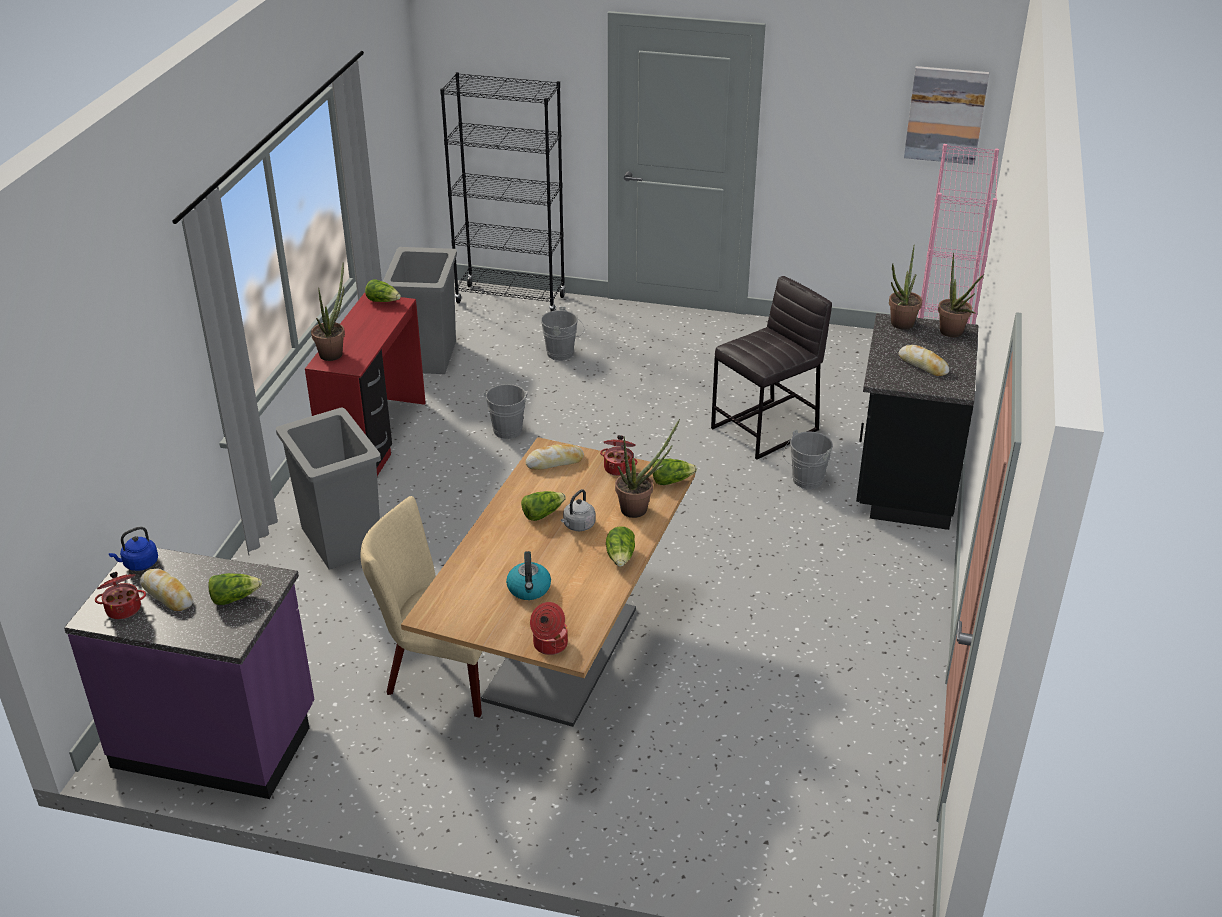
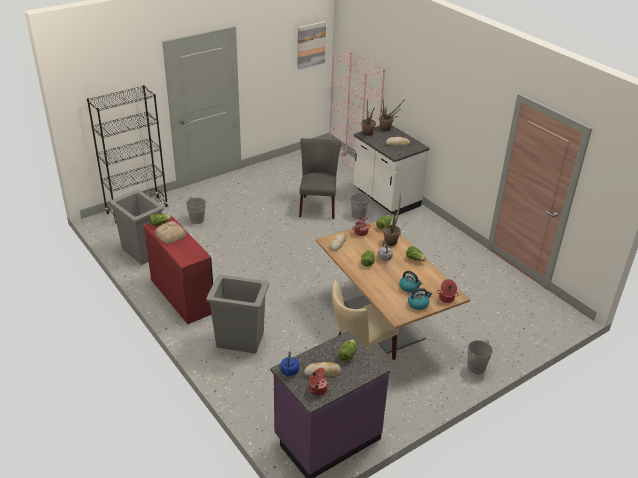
camera: 50 degrees left, 0 degrees up
(334, 352) = (181, 254): potted plant -> none
(370, 321) = (170, 234): none -> bread
(493, 620) = (418, 304): none -> kettle
(508, 428) = (228, 259): grey bucket -> grey bucket (474, 366)
(766, 429) = (318, 205): grey stool -> grey chair
(903, 482) = (385, 198): black counter -> white counter

